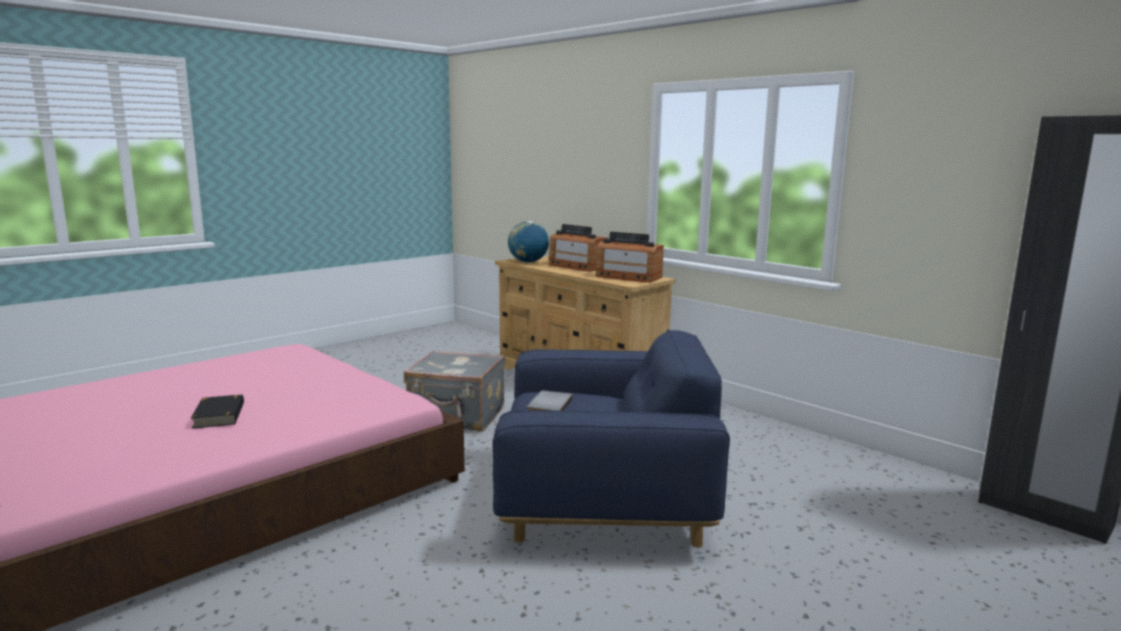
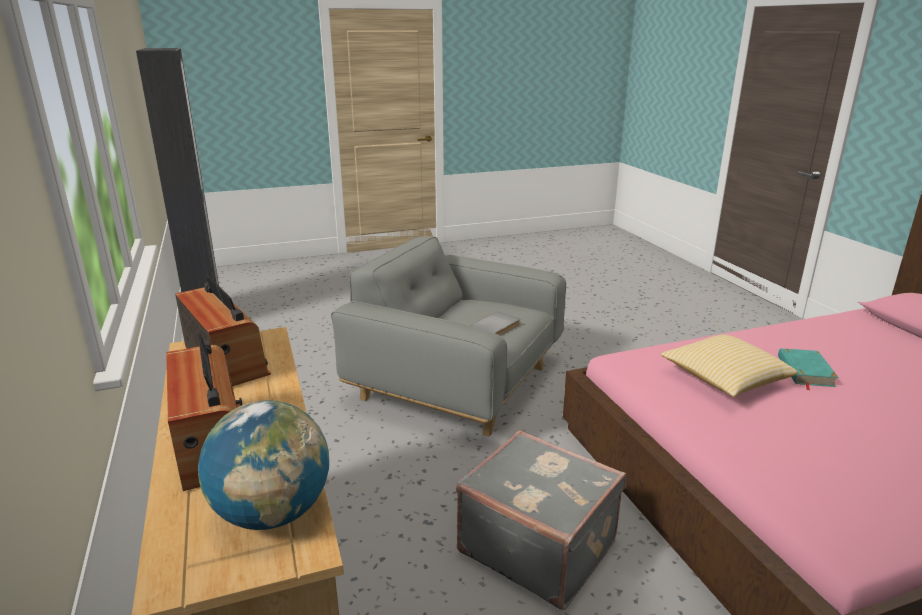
camera: 155 degrees left, 10 degrees up
(219, 415) = (805, 371): black book -> turquoise book
(312, 396) = (724, 380): none -> pillow
(603, 499) = (456, 383): blue armchair -> grey armchair

